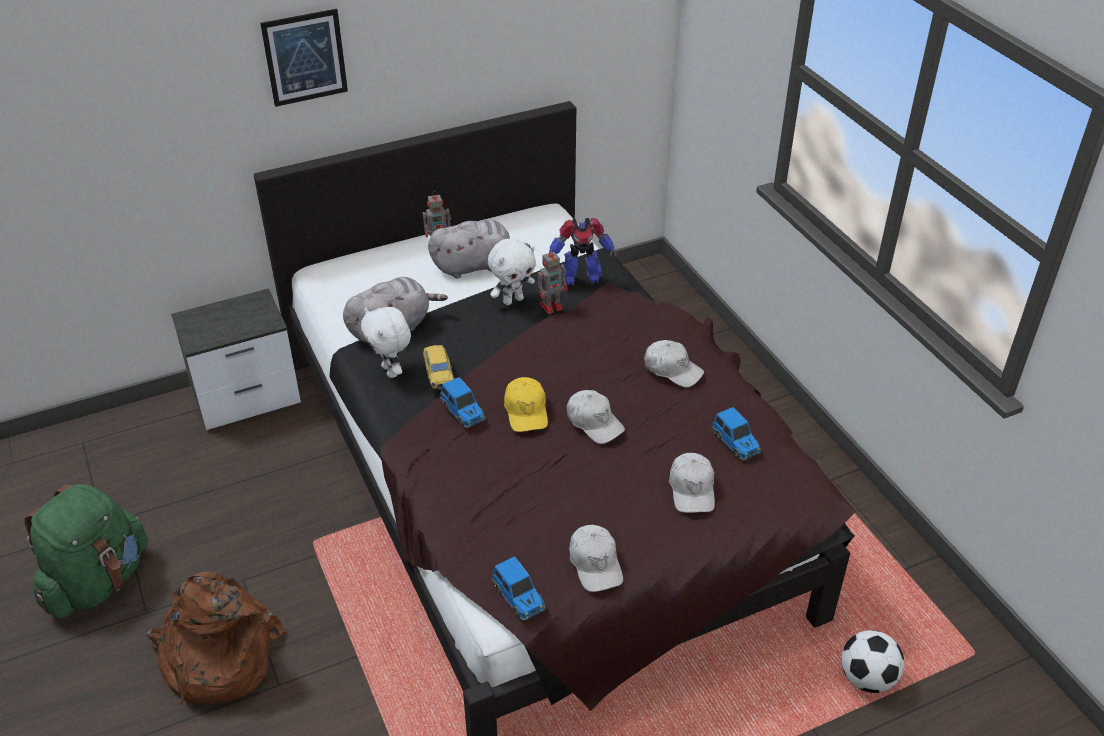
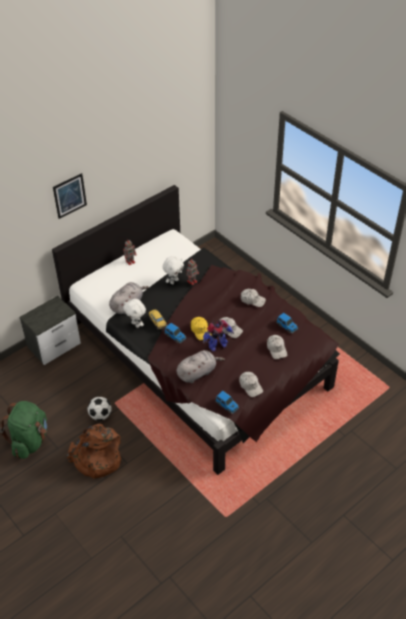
camera: 15 degrees left, 5 degrees up
(475, 265) = (150, 268): grey plush toy -> grey plush toy (197, 373)
(580, 278) = (199, 265): toy robot -> toy robot (217, 345)
(867, 678) = (352, 406): football -> football (100, 415)

